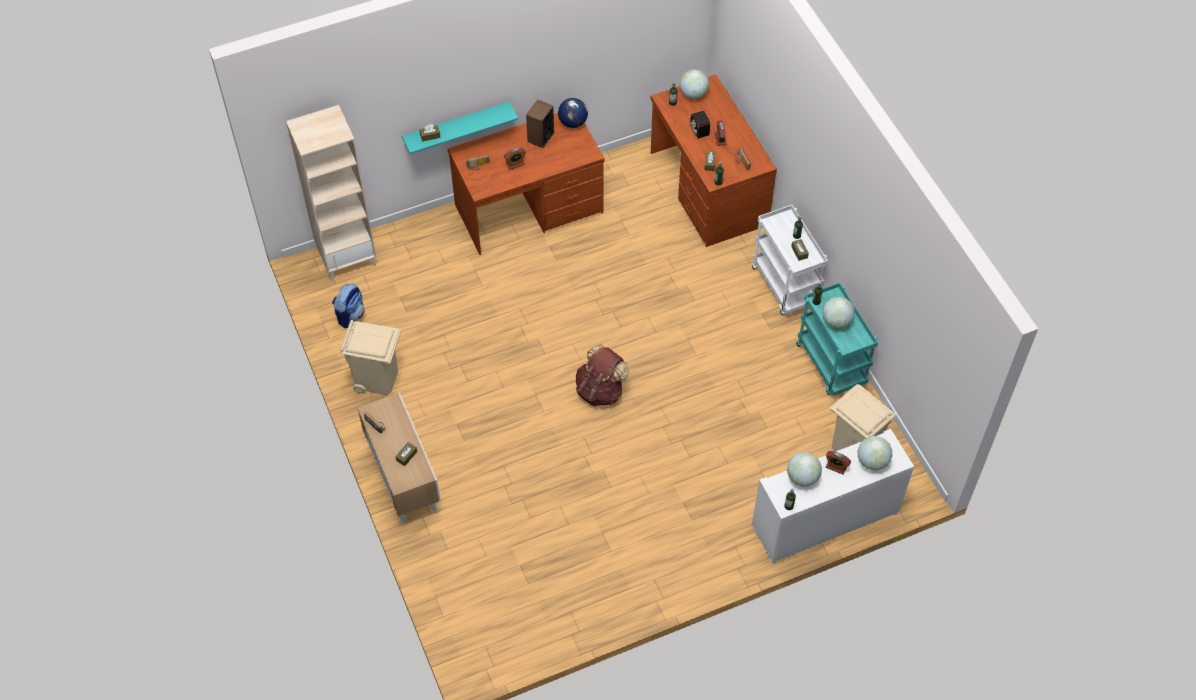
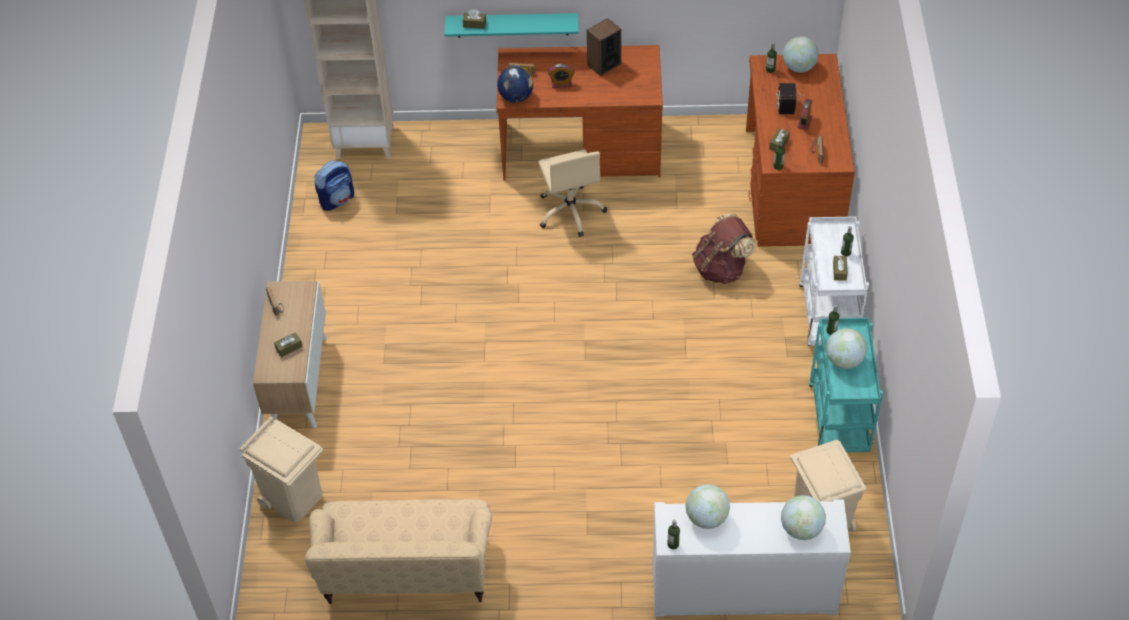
camera: 25 degrees right, 5 degrees down
(377, 378) = (329, 271): beige trash can -> beige trash can (294, 498)
(547, 264) = (571, 211): none -> beige office chair
(572, 600) = (407, 573): none -> beige sofa
(573, 122) = (647, 59): globe -> globe (516, 97)
(600, 390) = (558, 360): brown backpack -> brown backpack (721, 268)
(836, 467) = (753, 520): alarm clock -> none

